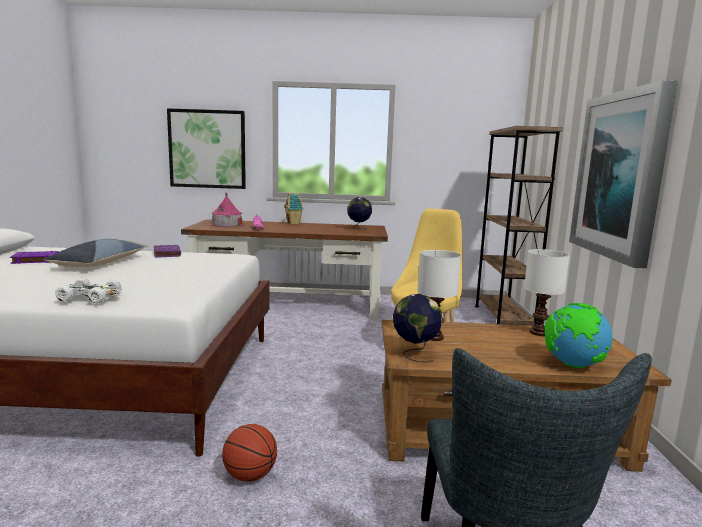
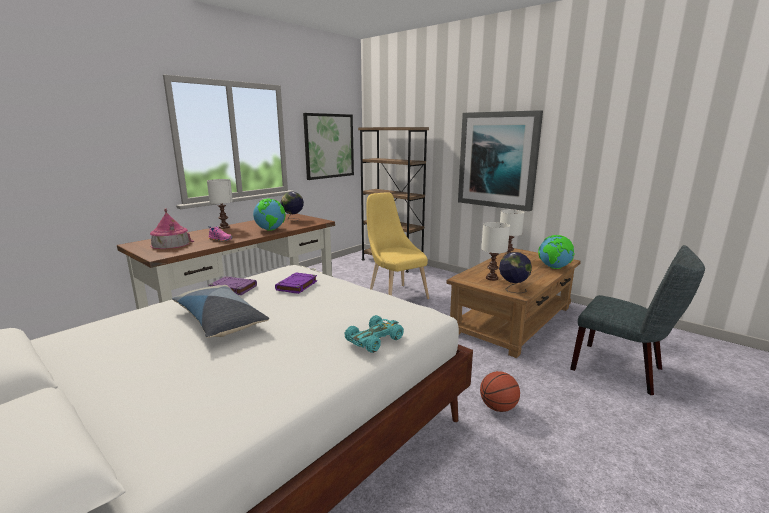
camera: 50 degrees left, 5 degrees up
(35, 260) = (128, 351): purple book -> purple book (297, 286)
(91, 297) = (375, 339): white toy car -> turquoise toy car
(207, 149) = (90, 158): picture -> picture (329, 146)
(294, 223) = (224, 227): toy house -> white table lamp
(312, 230) = (270, 230): none -> globe

